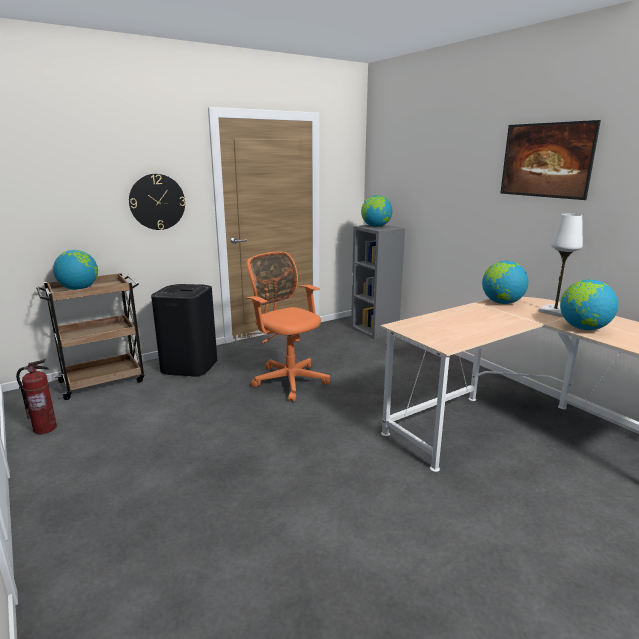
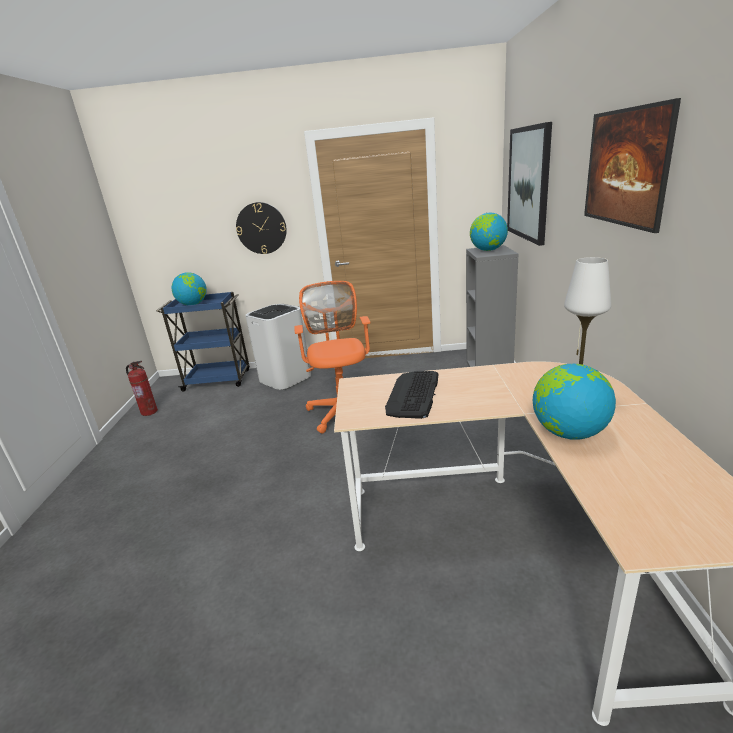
camera: 35 degrees right, 5 degrees up
(104, 381) = (218, 380): brown cart -> blue cart
(190, 365) = (285, 378): black trash can -> white trash can
(413, 173) = (528, 183): none -> picture
(458, 325) = (413, 394): none -> keyboard
(502, 303) = (527, 371): globe -> none

